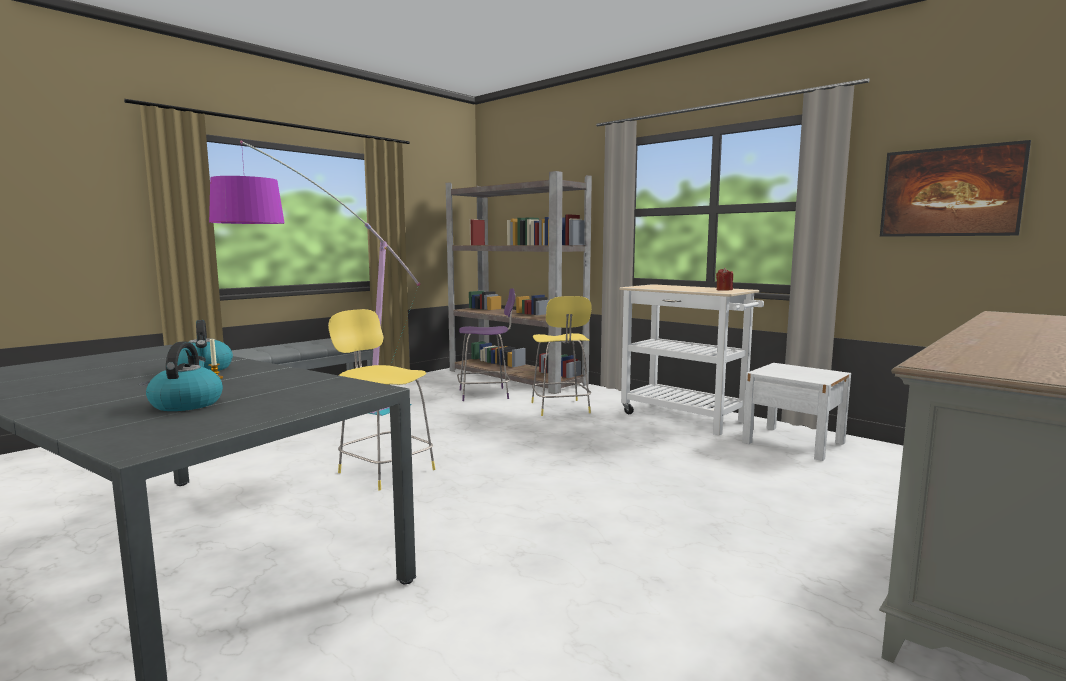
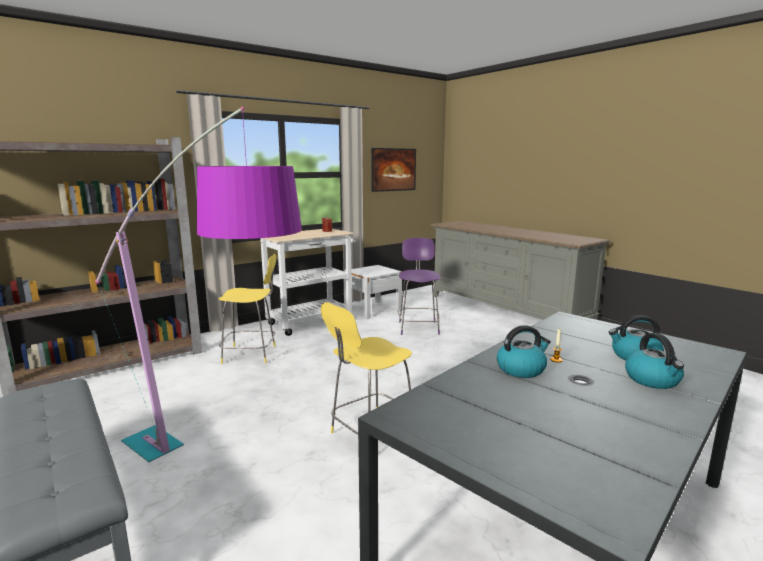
camera: 80 degrees left, 5 degrees up
(111, 403) = (653, 380): none -> kettle
(486, 394) = (162, 382): purple stool -> purple stool (418, 327)

